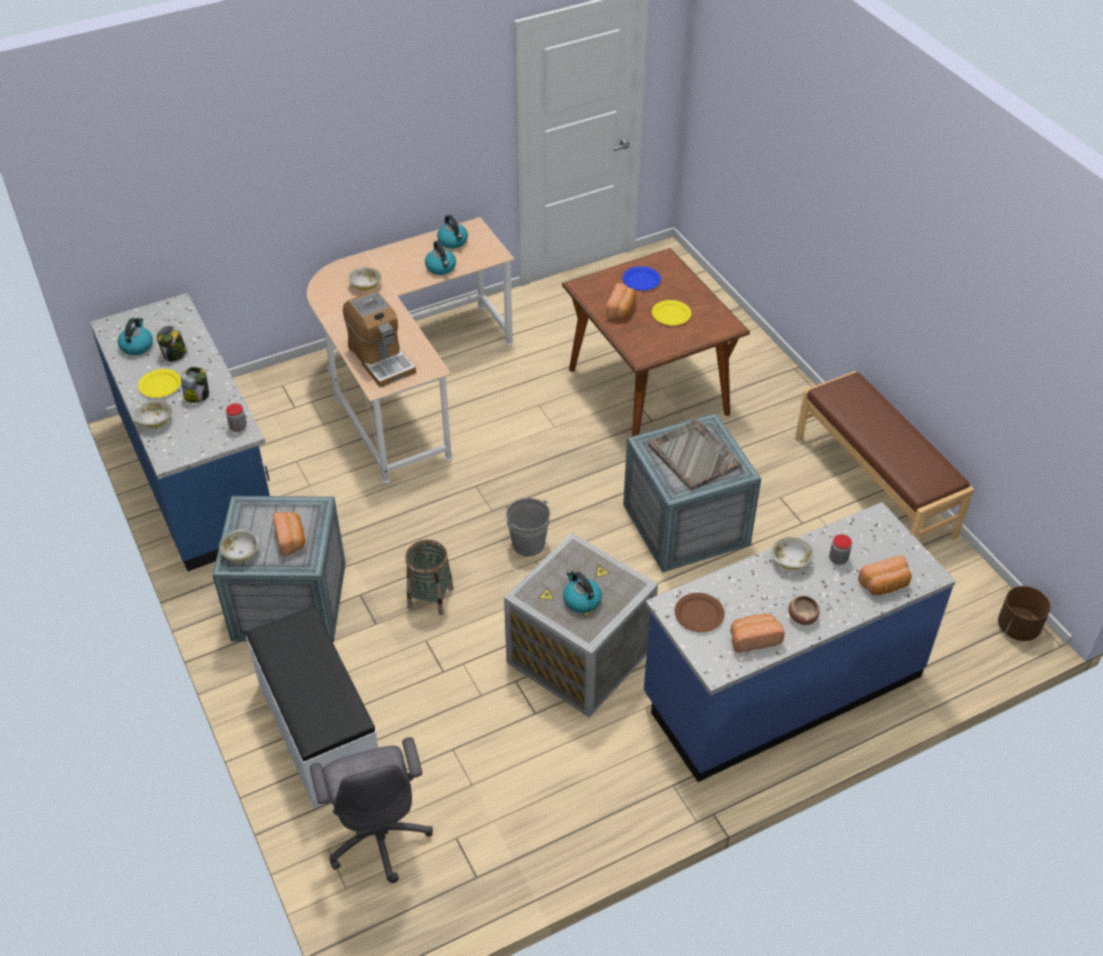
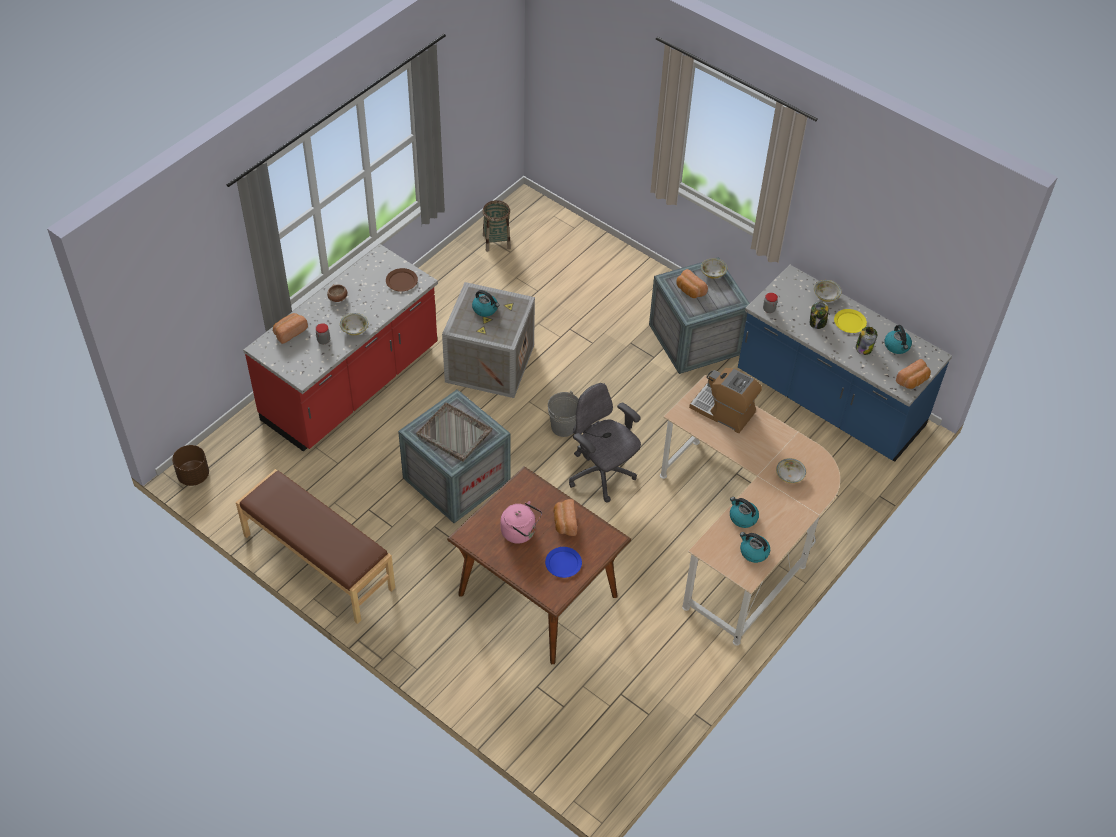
camera: 155 degrees right, 5 degrees up
(318, 730) = (621, 276): white bench -> none
(378, 835) = (552, 241): grey office chair -> grey office chair (601, 475)
(430, 597) = (607, 369): basket -> basket (496, 241)
(671, 314) = (520, 532): yellow plate -> pink kettle
(753, 639) = (364, 277): bread -> bread (913, 381)
(781, 686) = (352, 385): blue counter -> red counter

